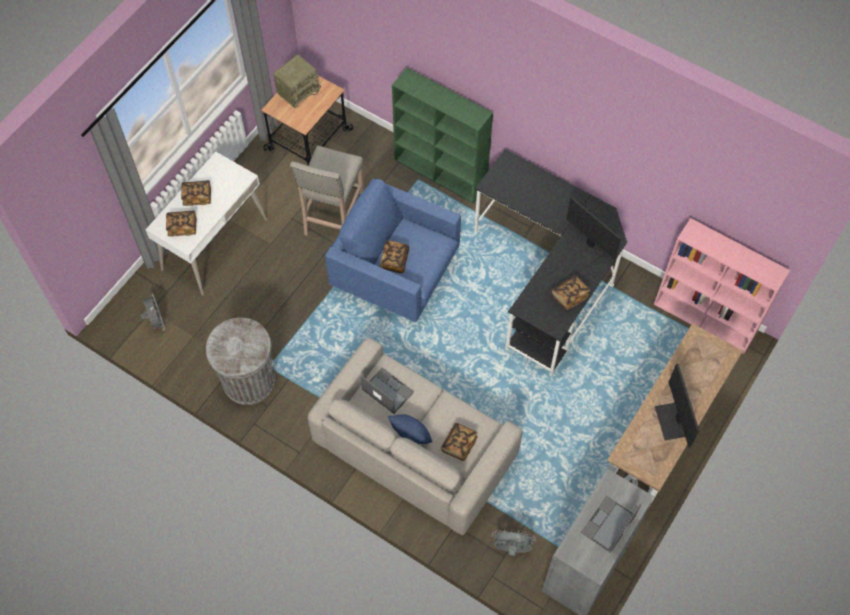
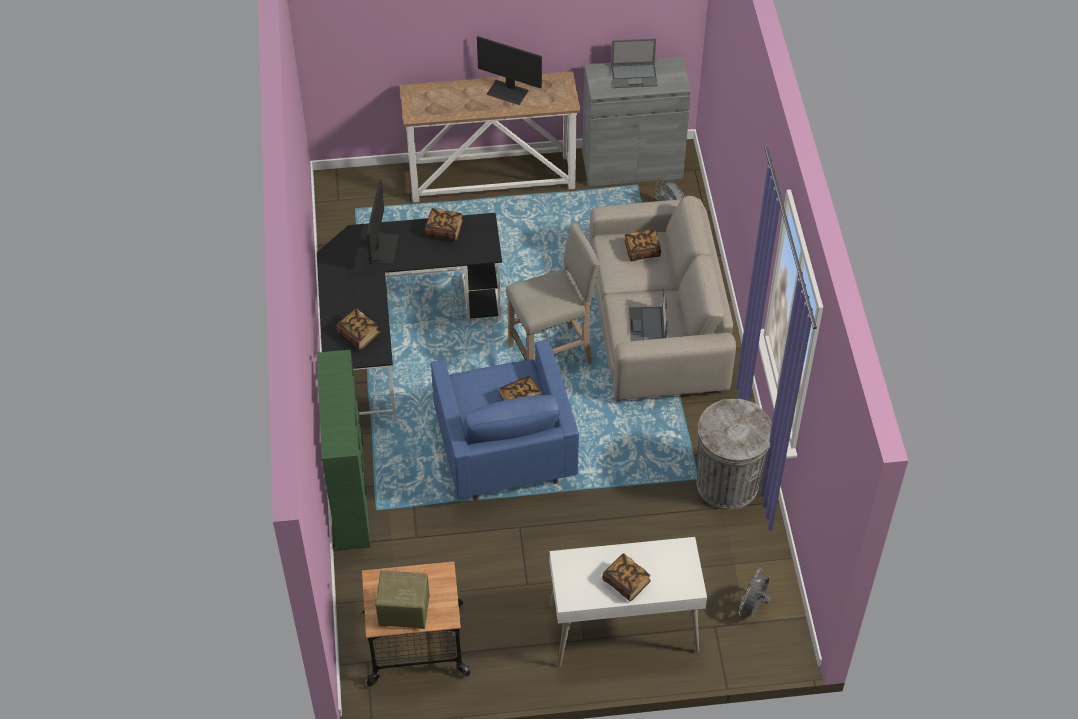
camera: 130 degrees left, 10 degrees down
(182, 227) = (671, 566): book -> book (358, 335)
(333, 218) = (492, 547): beige stool -> beige stool (552, 354)
(411, 435) = (667, 287): blue pillow -> none
(671, 421) = (508, 92): monitor -> monitor turned 75 degrees clockwise
(705, 319) = (335, 210): pink bookcase -> none

